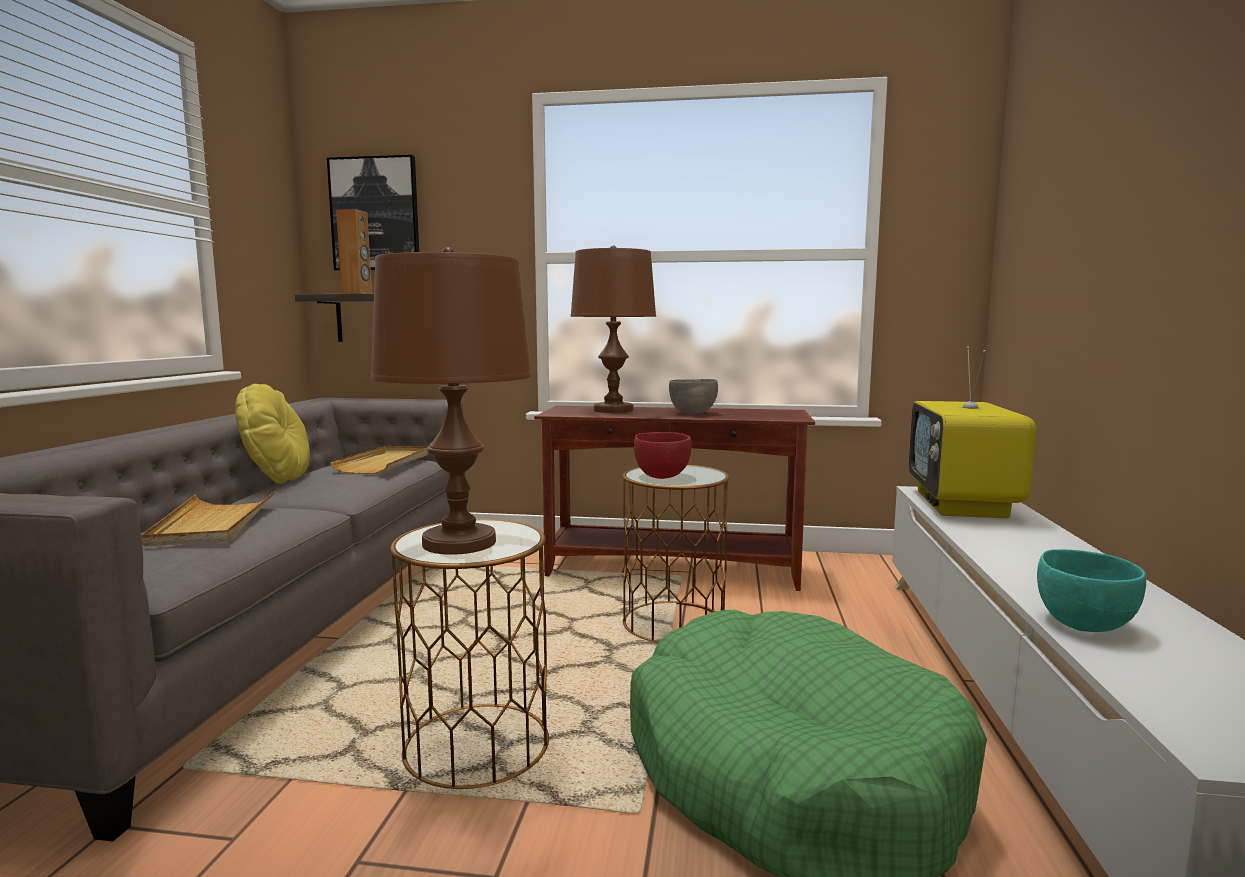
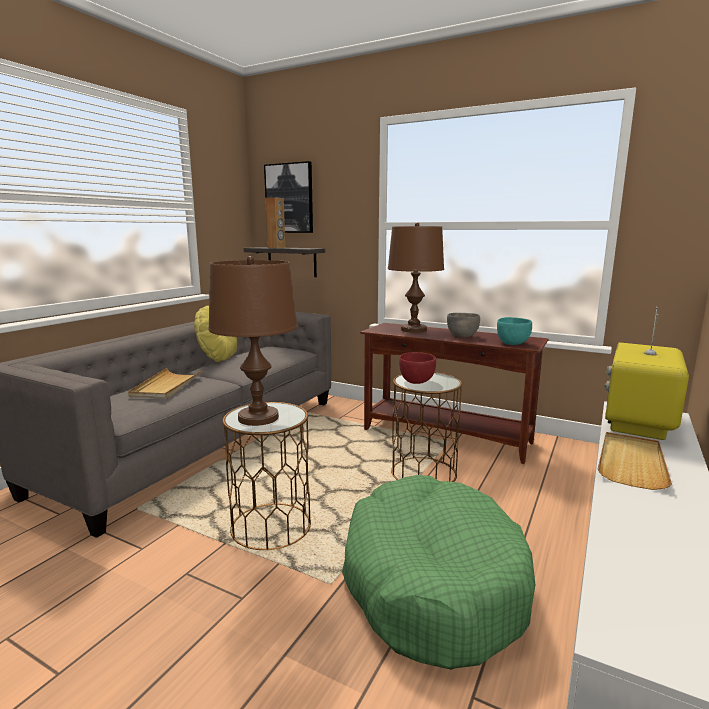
camera: 20 degrees right, 5 degrees up
(385, 463) = (278, 352): beige tray -> beige tray (631, 462)
(1083, 624) = (622, 533): turquoise bowl -> turquoise bowl (512, 343)

